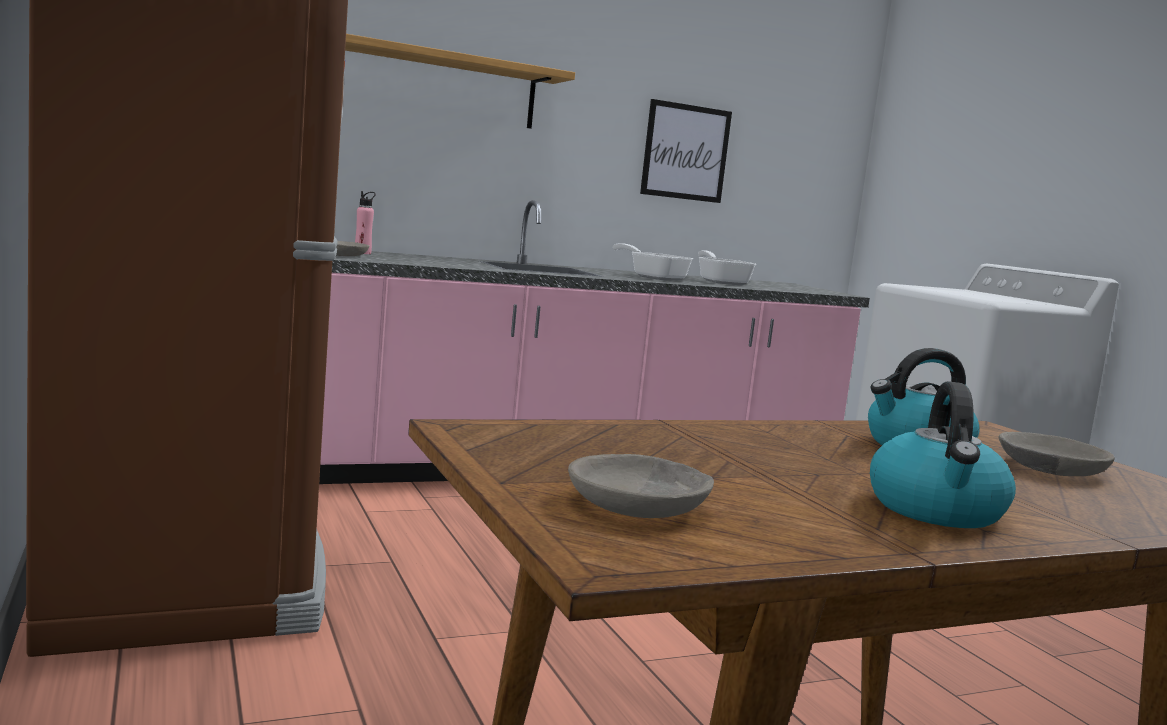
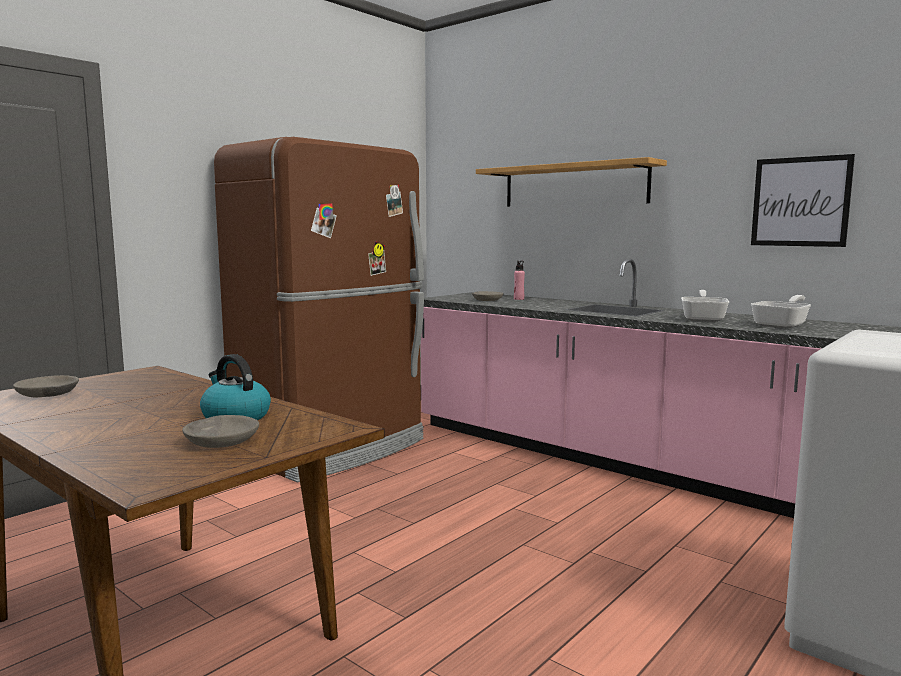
camera: 65 degrees right, 0 degrees up
(936, 511) = (80, 424): kettle -> none

